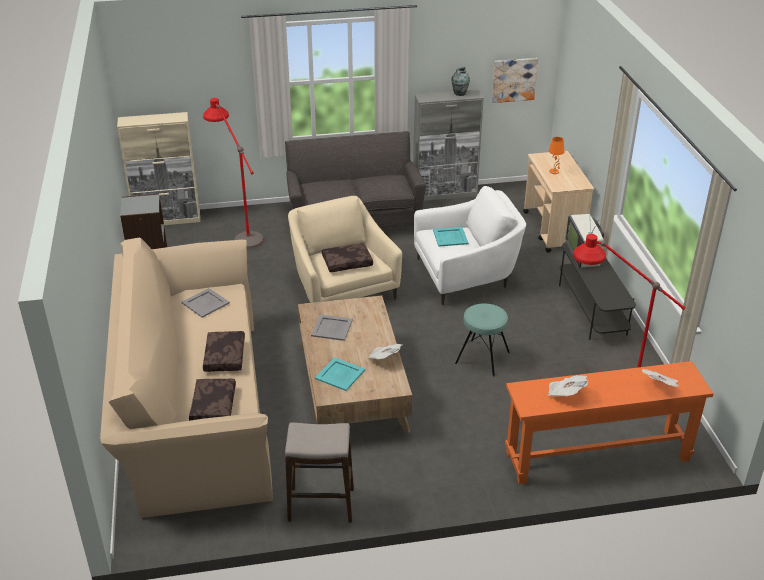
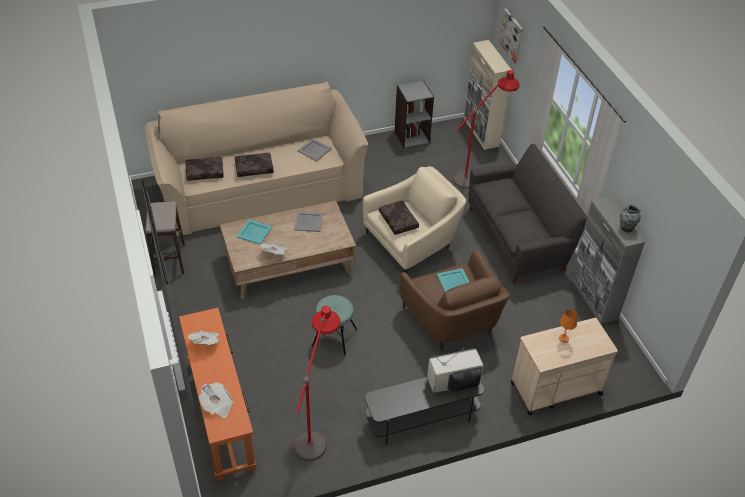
camera: 80 degrees right, 10 degrees up
(466, 276) = (452, 321): white armchair -> brown armchair
(514, 79) = (670, 264): picture -> picture (512, 35)

